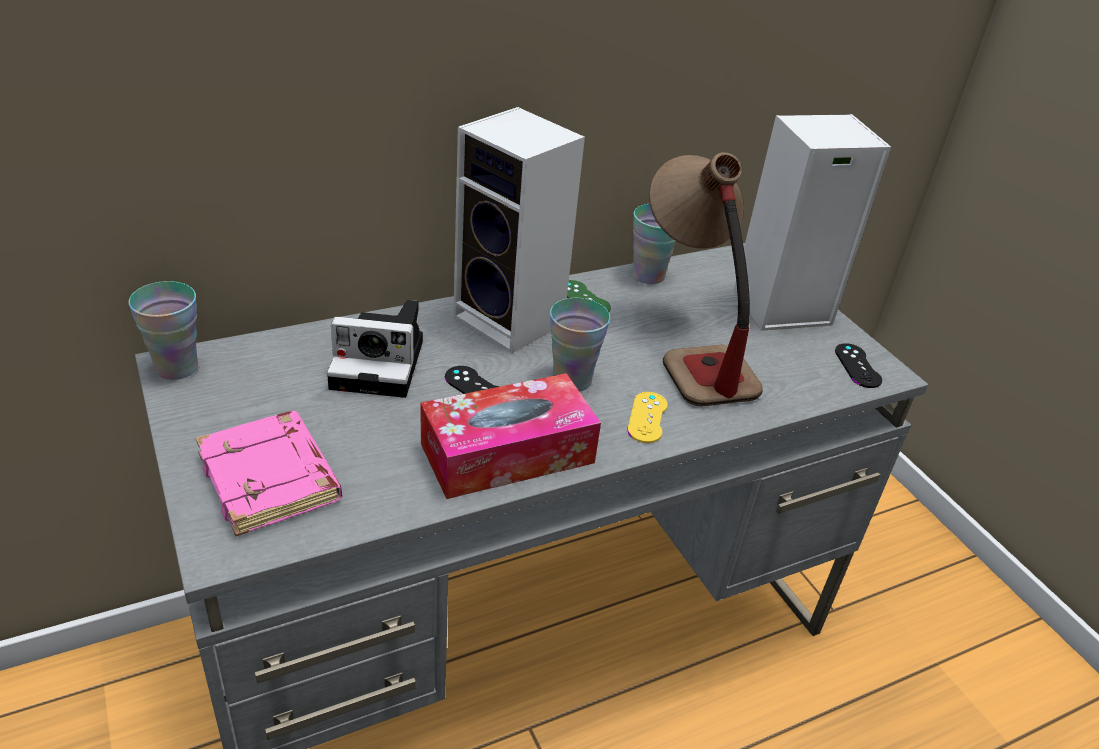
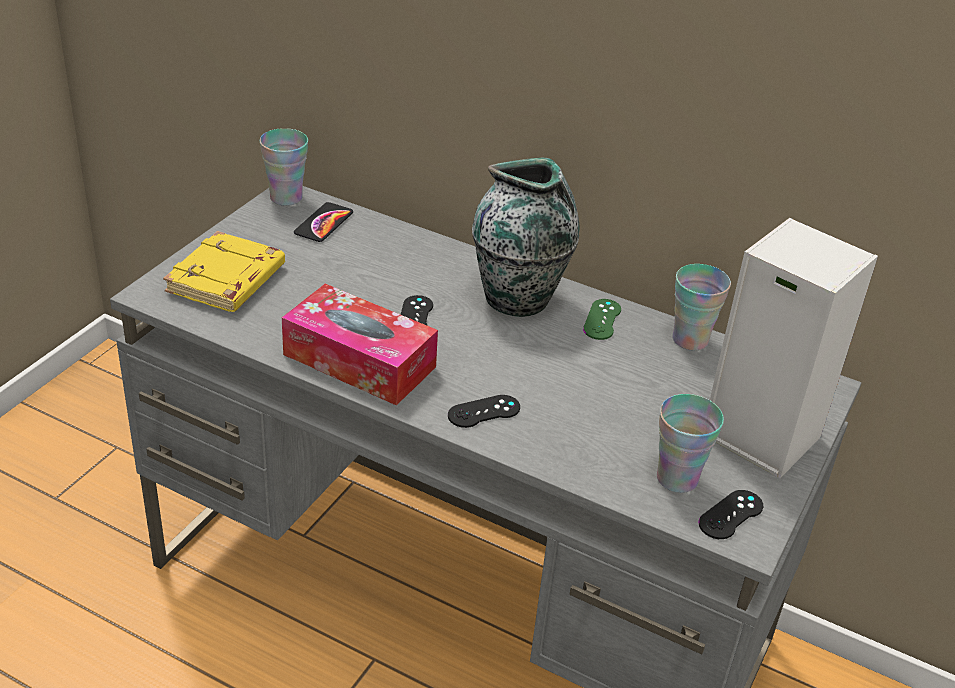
camera: 55 degrees right, 0 degrees up
(257, 366) = (324, 223): none -> phone
(272, 479) = (227, 281): pink book -> yellow book
(382, 364) = (389, 267): camera -> none
(513, 321) = (519, 299): speaker -> vase
(571, 380) = (482, 356): cup -> cup (677, 478)
(647, 417) = (484, 412): yellow game controller -> black game controller
(690, 349) = (610, 402): table lamp -> none

